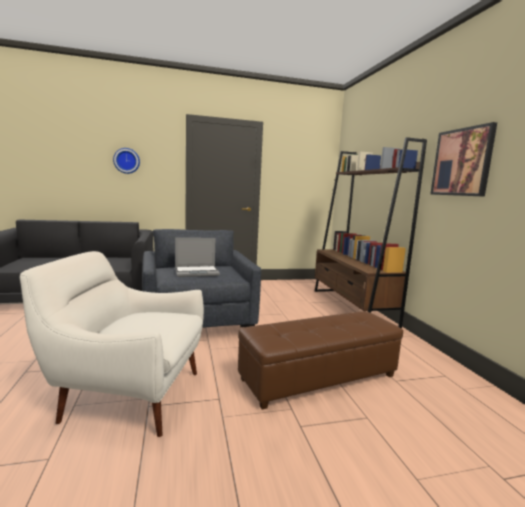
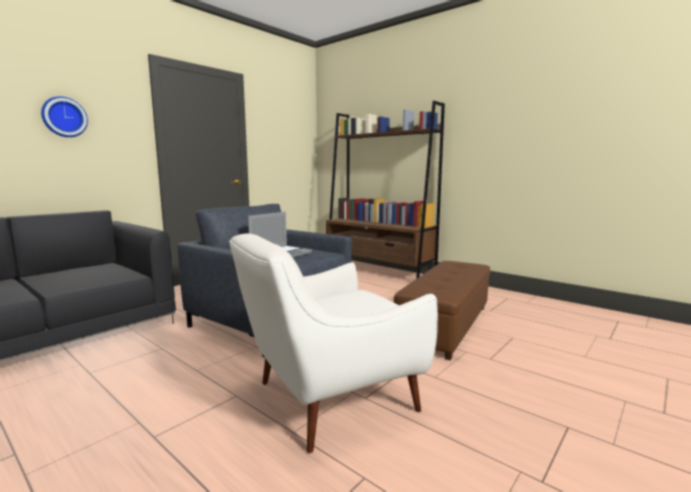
camera: 35 degrees left, 0 degrees up
(462, 162) = (483, 123): picture -> none

